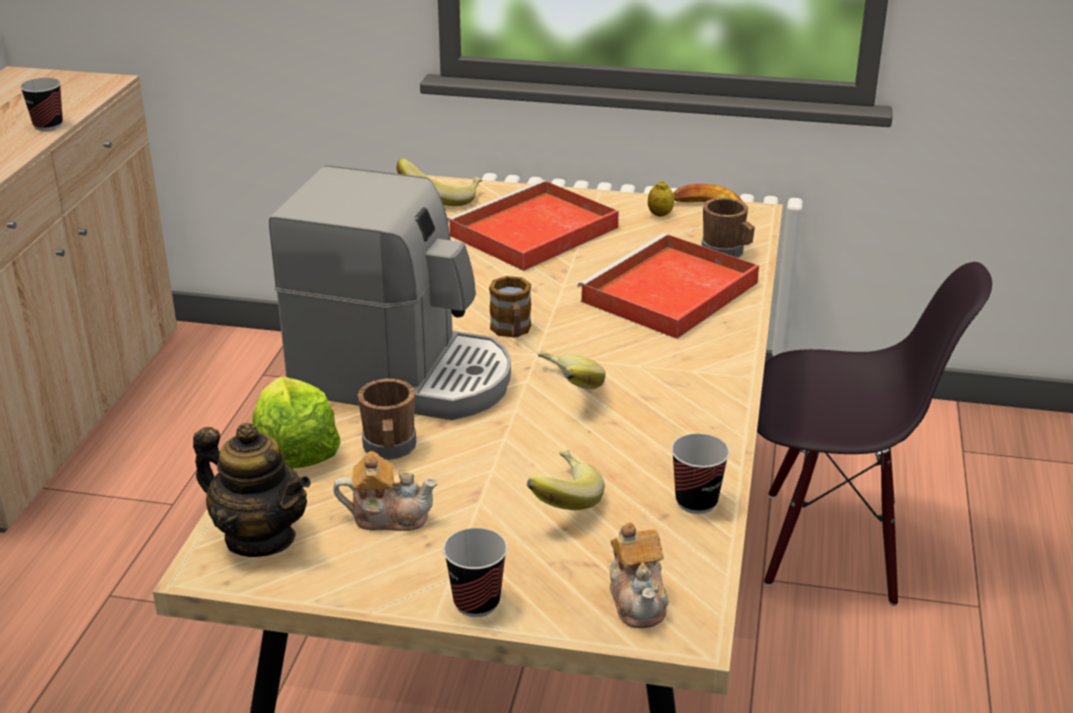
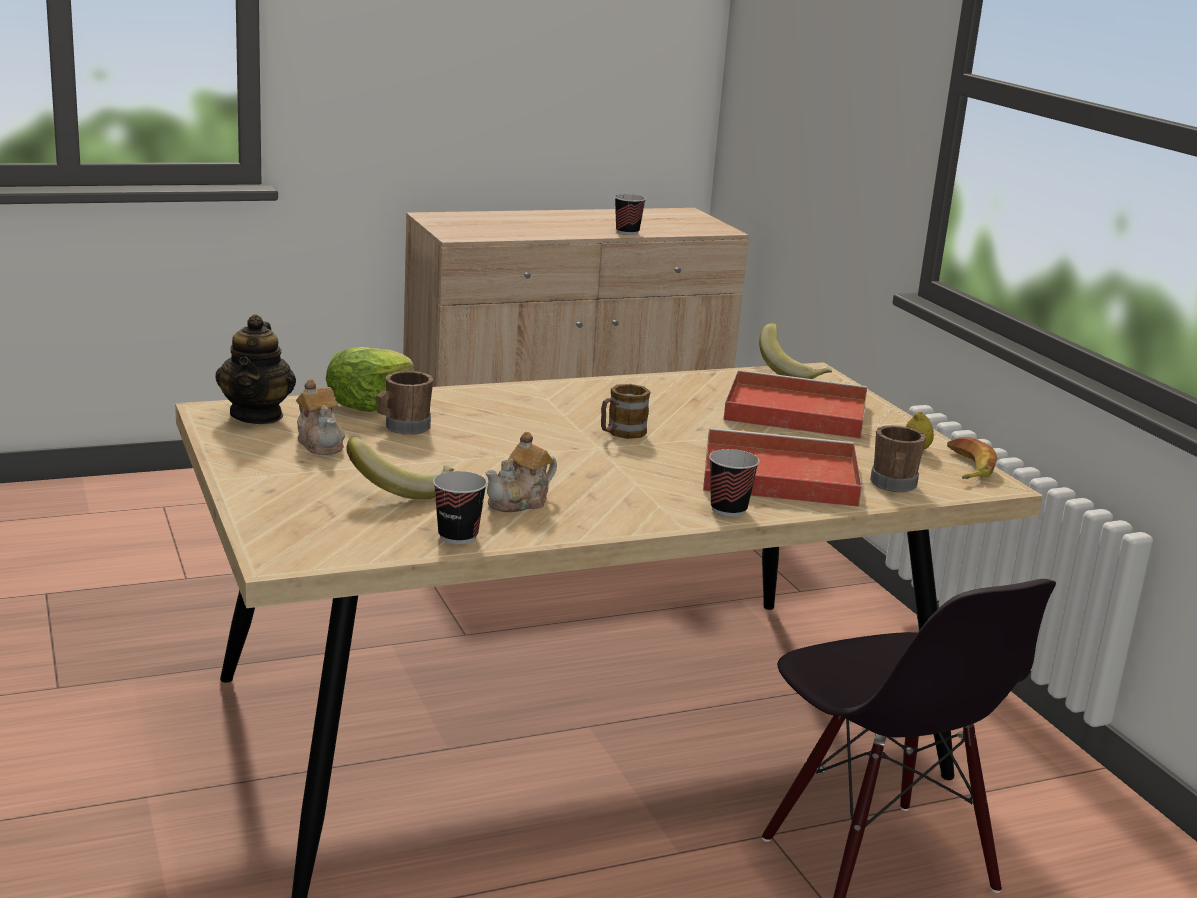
camera: 55 degrees right, 10 degrees down
(403, 377) = (502, 413): coffee machine -> none
(476, 602) = (248, 487): cup -> cup (728, 509)
(563, 390) = (558, 465): banana -> none
(638, 599) = (303, 536): teapot -> teapot (520, 502)

